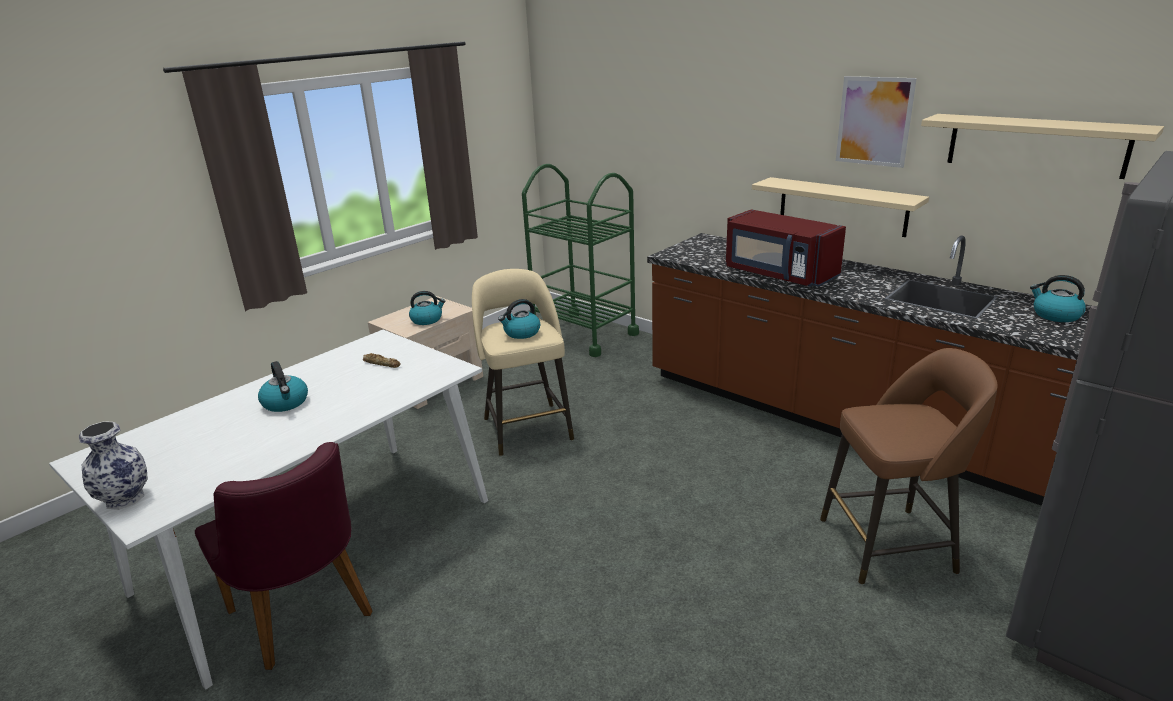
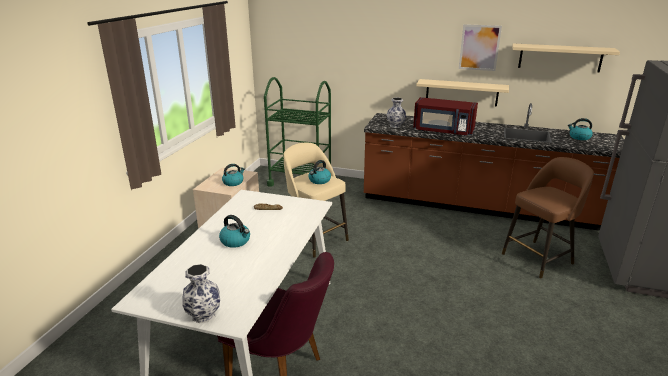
camera: 25 degrees left, 0 degrees up
(705, 257) = (395, 126): none -> vase

